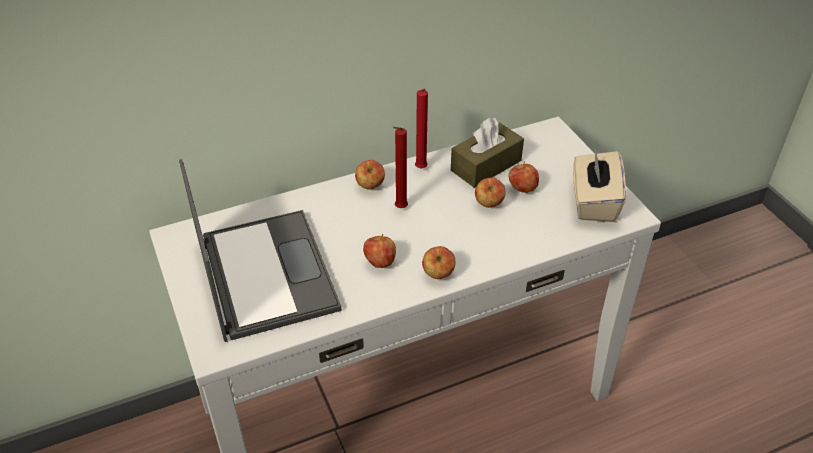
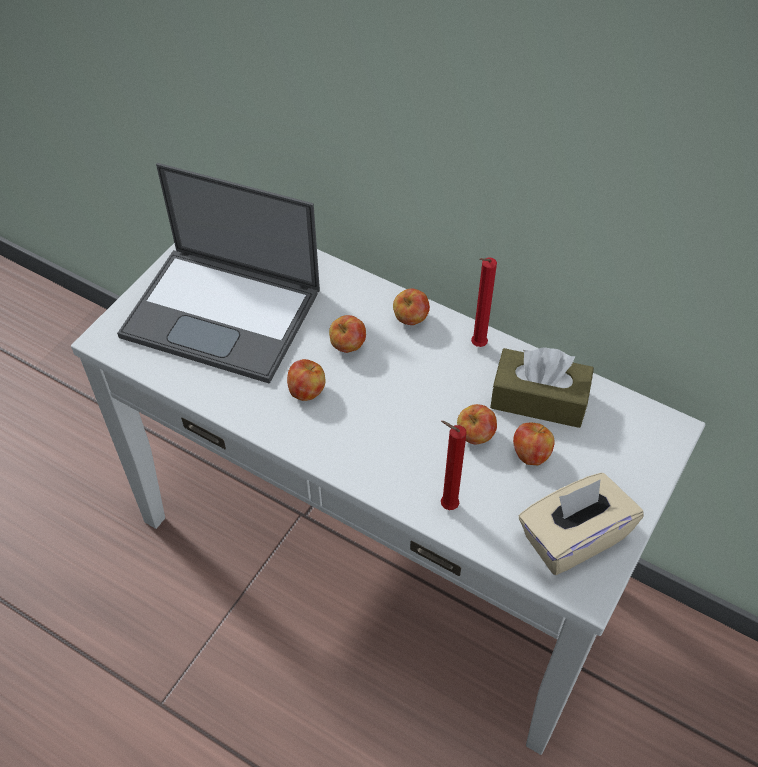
camera: 55 degrees right, 10 degrees up
(265, 272) = (224, 313): laptop -> laptop turned 75 degrees clockwise
(399, 209) = (398, 363): red candle -> red candle (446, 505)
(438, 274) = (329, 449): apple -> apple (348, 346)

